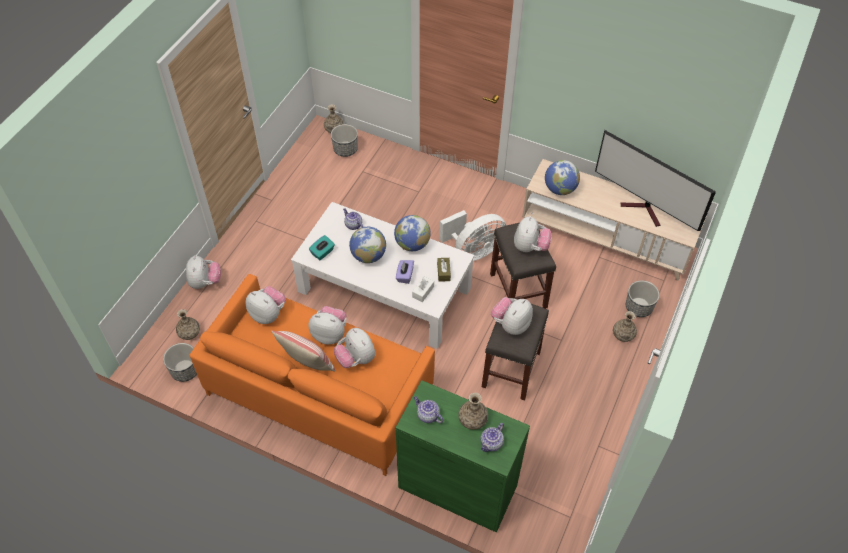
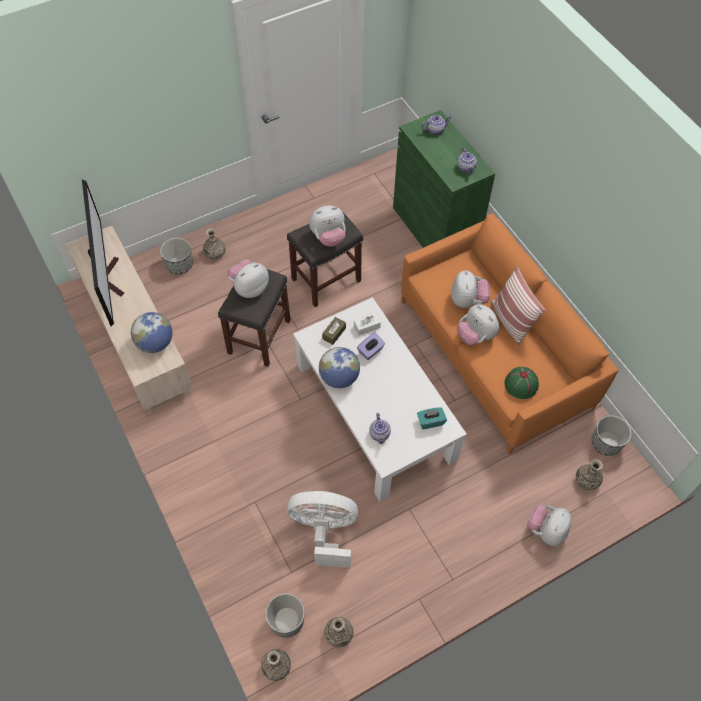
camera: 145 degrees left, 5 degrees up
(268, 314) = (521, 384): plush toy -> green hat
(368, 256) = (389, 391): globe -> none
(472, 419) = (436, 149): vase -> vase (338, 634)
(473, 250) = (261, 398): white fan -> white fan (325, 531)

